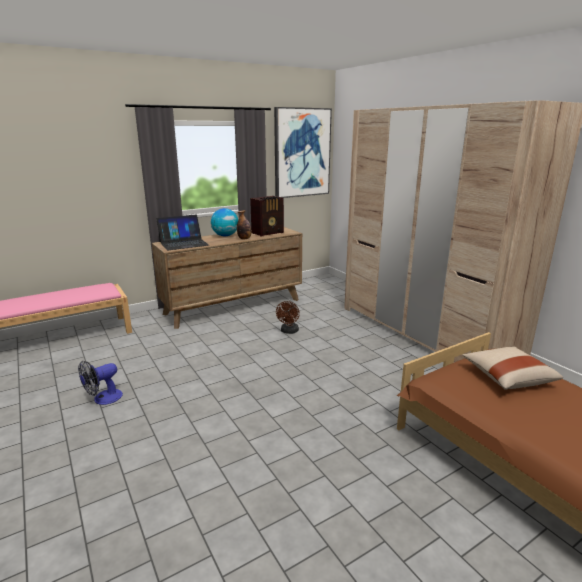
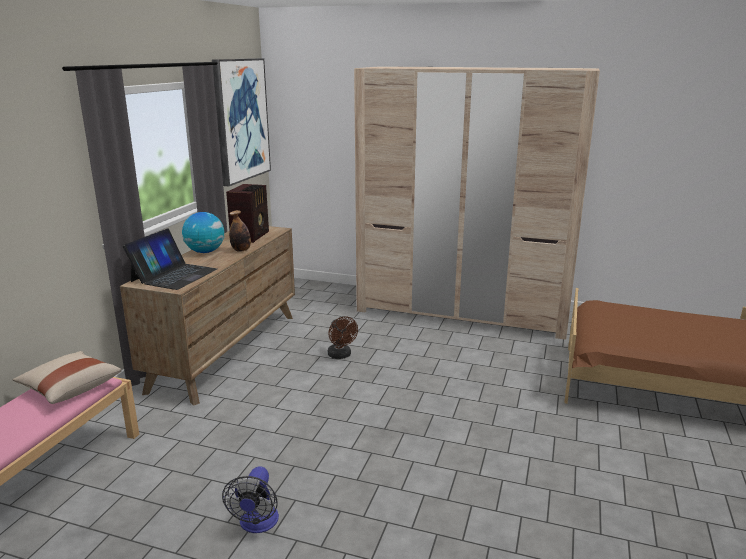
camera: 40 degrees left, 0 degrees up
(507, 377) = (632, 320): beige pillow -> beige pillow (70, 388)

